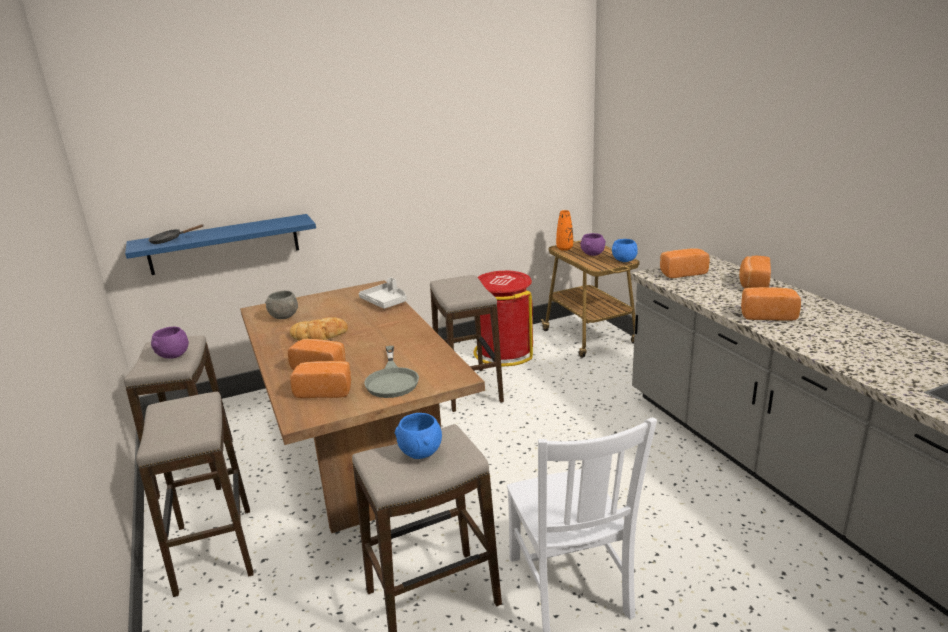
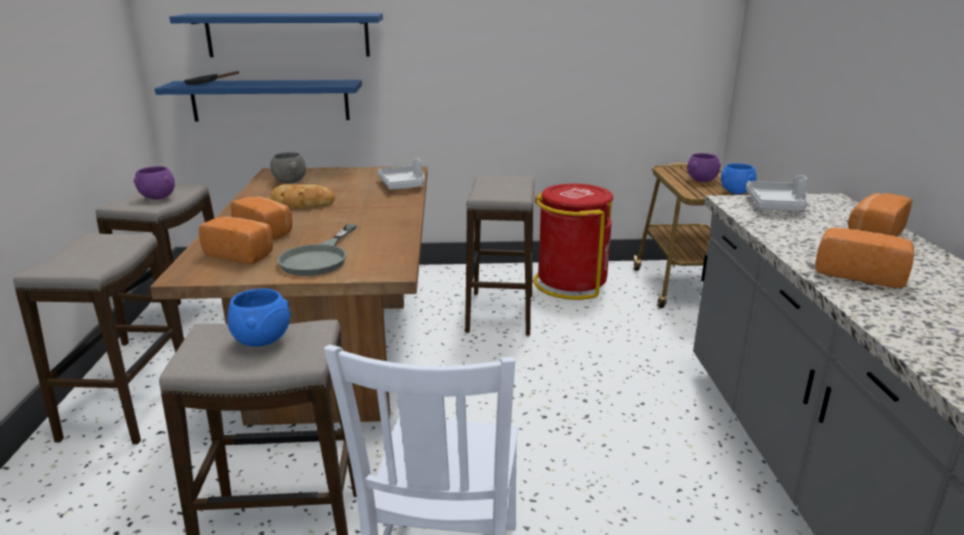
camera: 20 degrees right, 0 degrees up
(237, 184) = (288, 35): none -> blue shelf
(564, 248) = (672, 170): orange vase -> none
(681, 273) = (776, 206): bread -> grey tray

